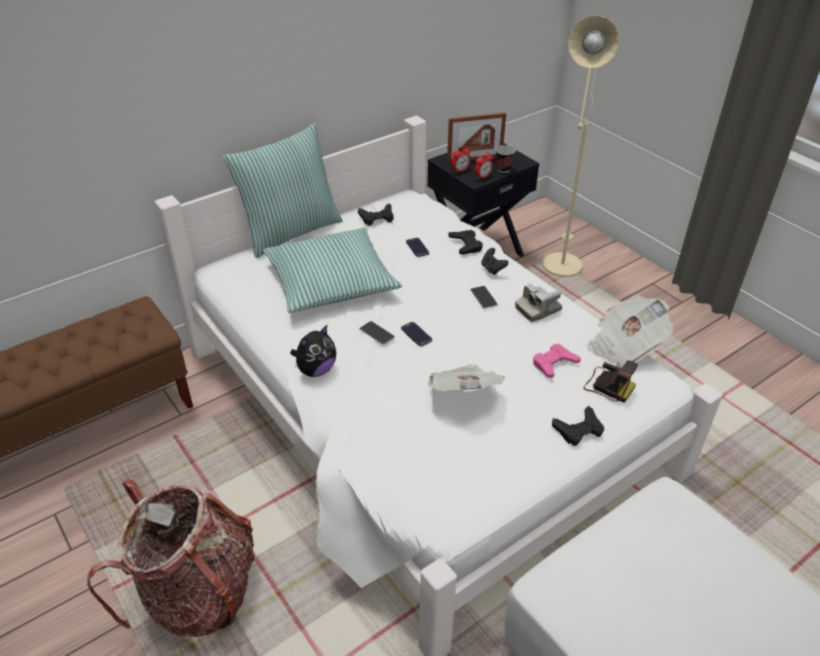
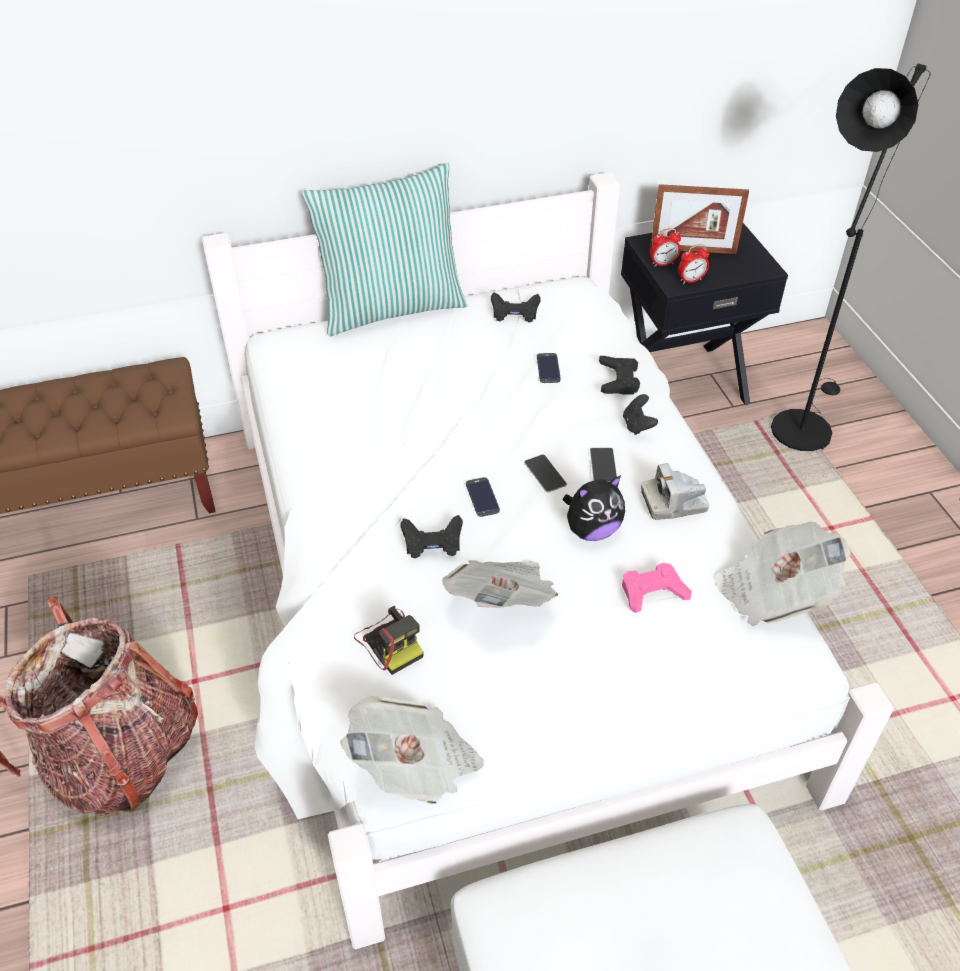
camera: 20 degrees right, 5 degrees up
(316, 370) = (327, 514): plush toy -> plush toy (592, 530)
(331, 282) = (408, 392): pillow -> none
(377, 333) = (429, 482): phone -> phone (545, 473)
(461, 509) = (415, 766): none -> newspaper
(503, 169) = (728, 274): cup -> none
(561, 261) = (803, 424): beige floor lamp -> black floor lamp
(578, 430) = (637, 701): black game controller -> black game controller (432, 541)
(607, 386) = (715, 647): camera -> camera (390, 642)

